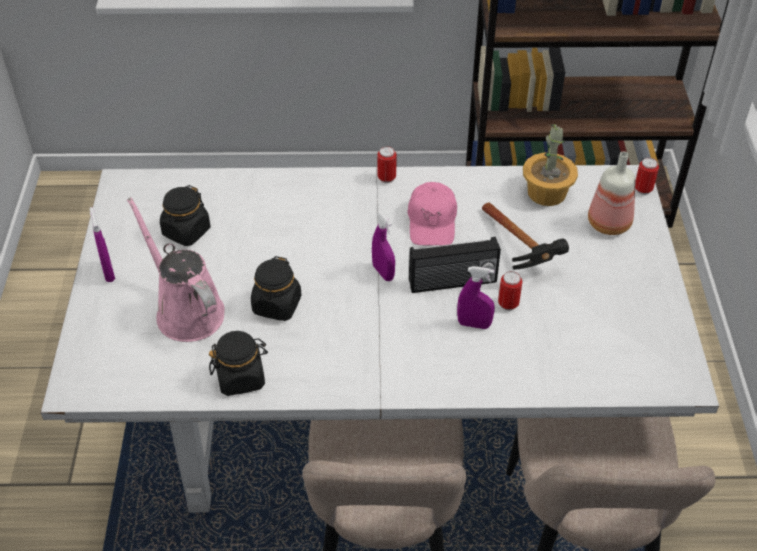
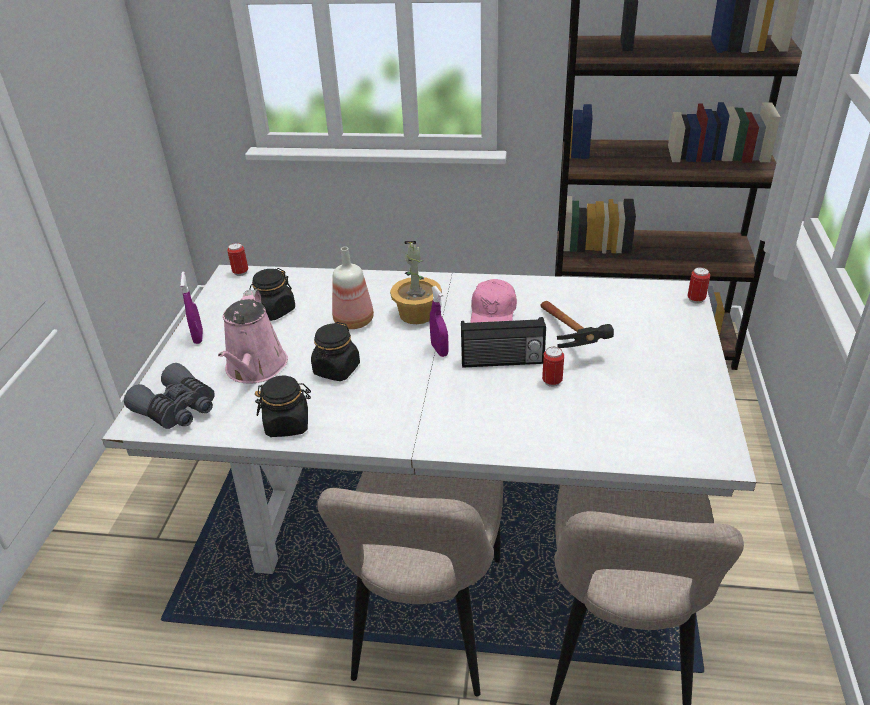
camera: 10 degrees right, 10 degrees down
(114, 368) = (178, 409): none -> grey binoculars
(186, 310) = (255, 369): pink watering can -> pink watering can turned 150 degrees counterclockwise
(386, 178) = (459, 281): can -> can (240, 272)
(474, 324) = (516, 395): purple spray bottle -> none
(546, 193) = (603, 298): potted plant -> potted plant (417, 314)
(609, 222) = (659, 323): bottle -> bottle (354, 320)

